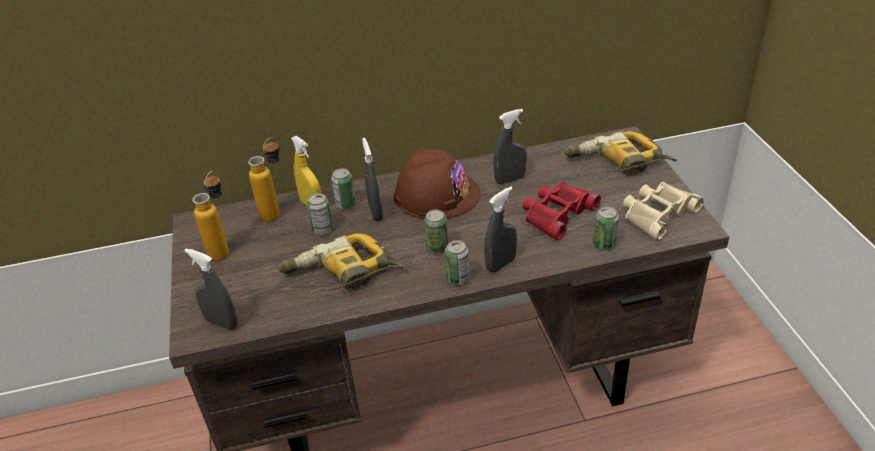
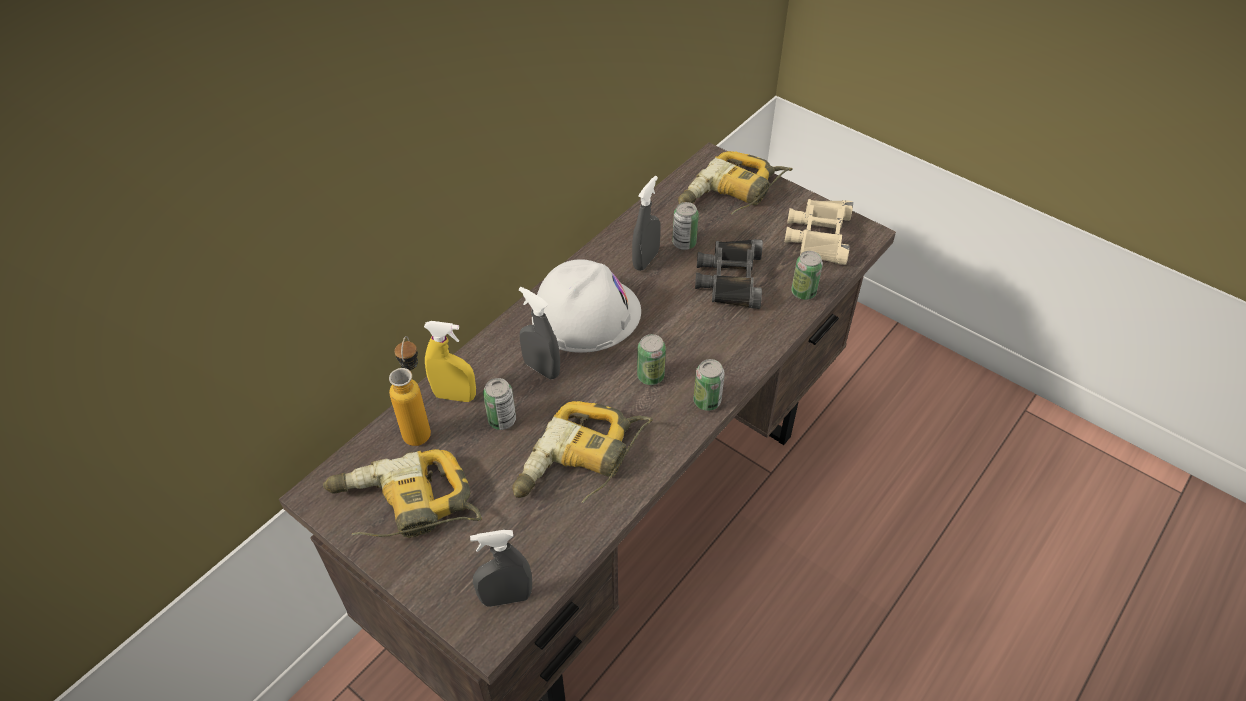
camera: 40 degrees left, 10 degrees up
(224, 249) = (404, 507): bottle -> power drill
(346, 204) = (495, 375): can -> can (684, 243)
(436, 194) = (586, 313): brown hard hat -> white hard hat
(500, 264) = (731, 362): grey spray bottle -> none
(557, 213) = (729, 278): red binoculars -> black binoculars

